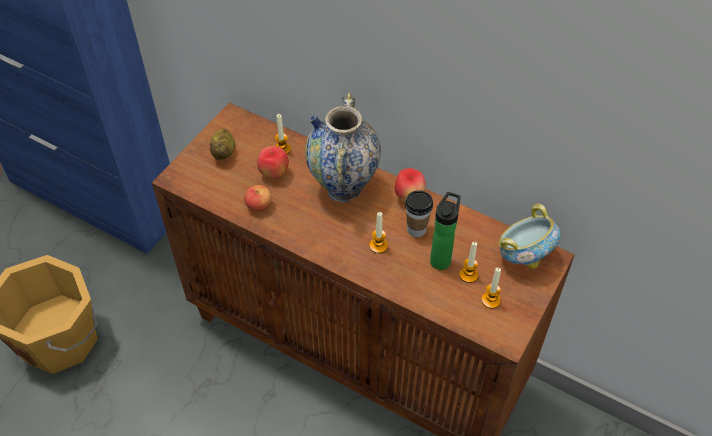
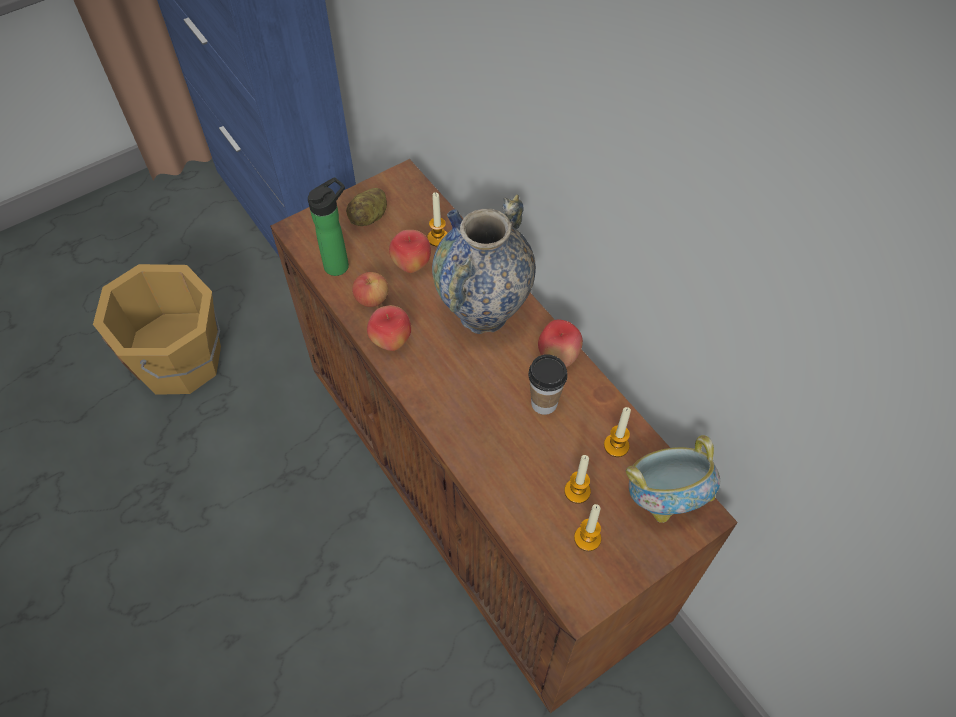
camera: 25 degrees right, 5 degrees up
(290, 228) = (391, 341): none -> apple
(378, 246) = (484, 406): candle -> candle (616, 445)
(441, 259) = (554, 455): bottle -> bottle (339, 264)

